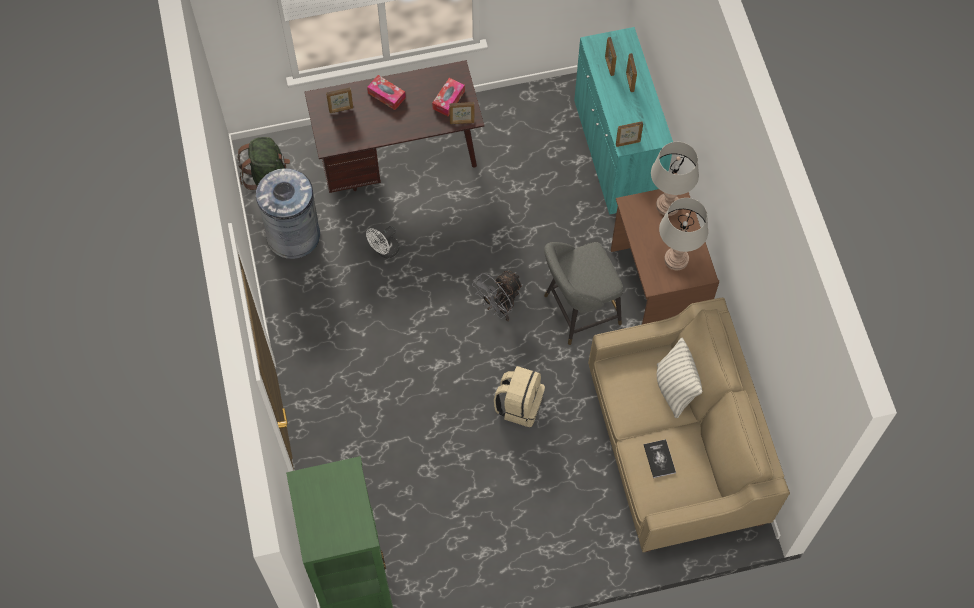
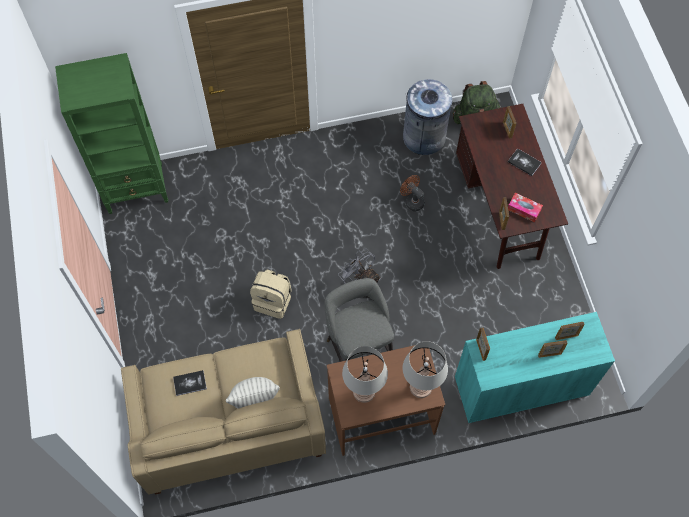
camera: 90 degrees right, 0 degrees up
(384, 251) = (412, 201): white fan -> brown fan
(386, 95) = (524, 162): tissue box -> book

